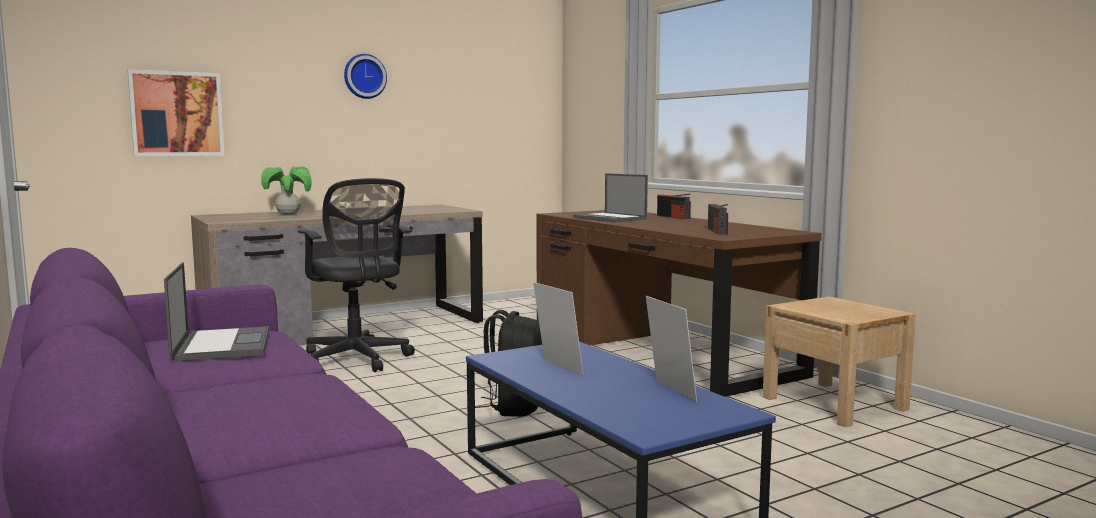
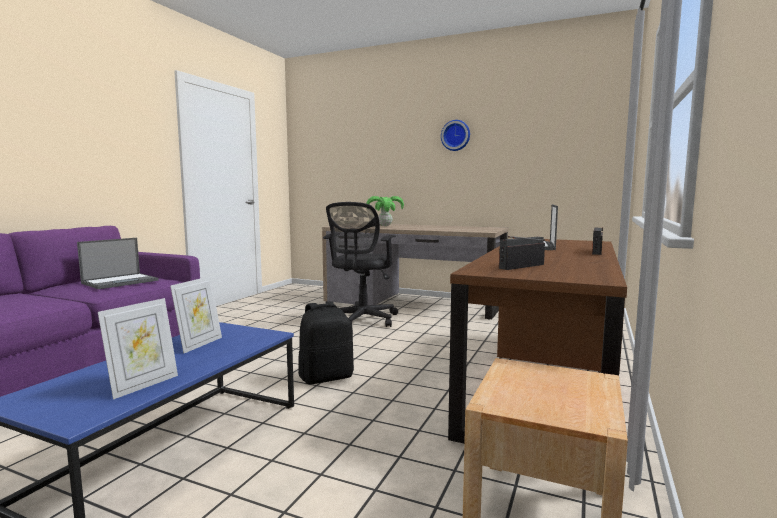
camera: 55 degrees right, 0 degrees up
(177, 114) = (350, 166): picture -> none

